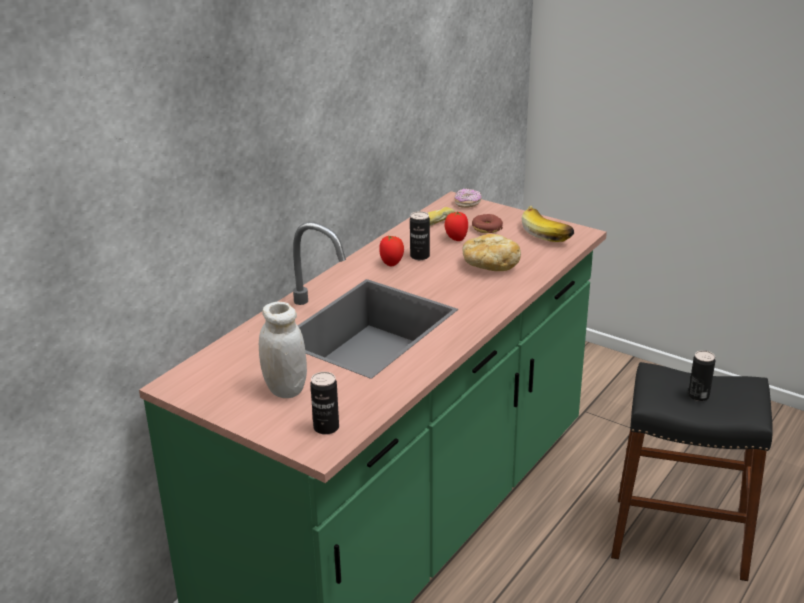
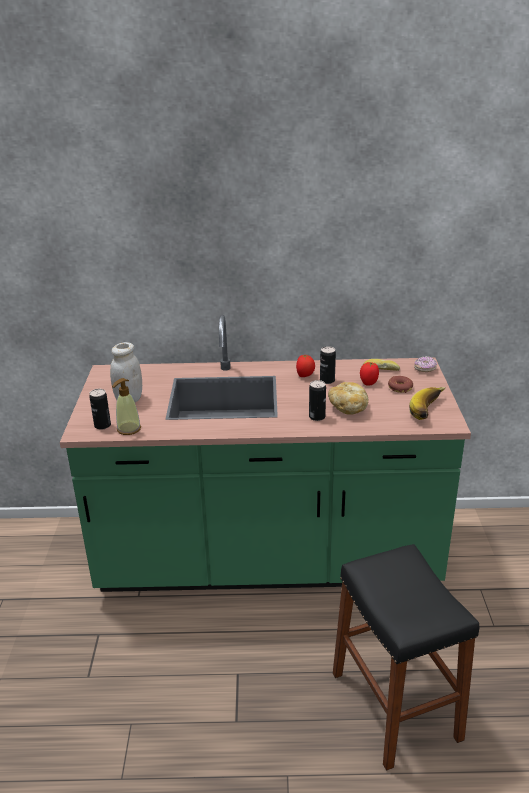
camera: 55 degrees right, 0 degrees up
(361, 410) = (128, 429): none -> soap dispenser
(698, 396) = (400, 589): can -> can (317, 417)

